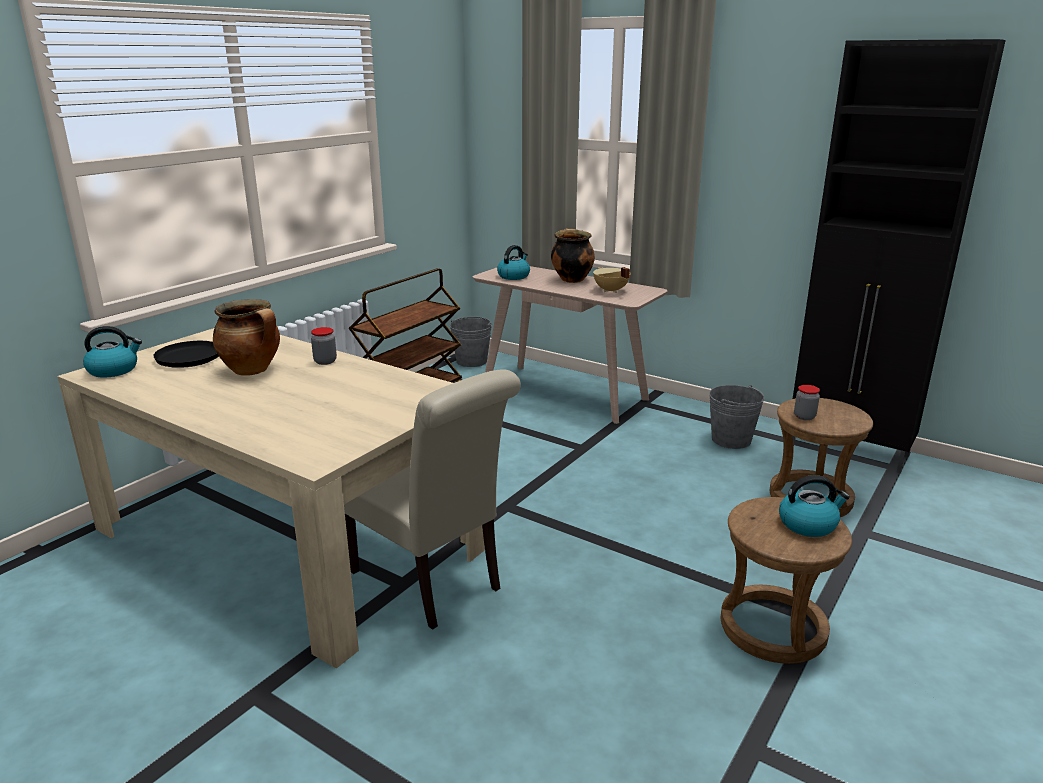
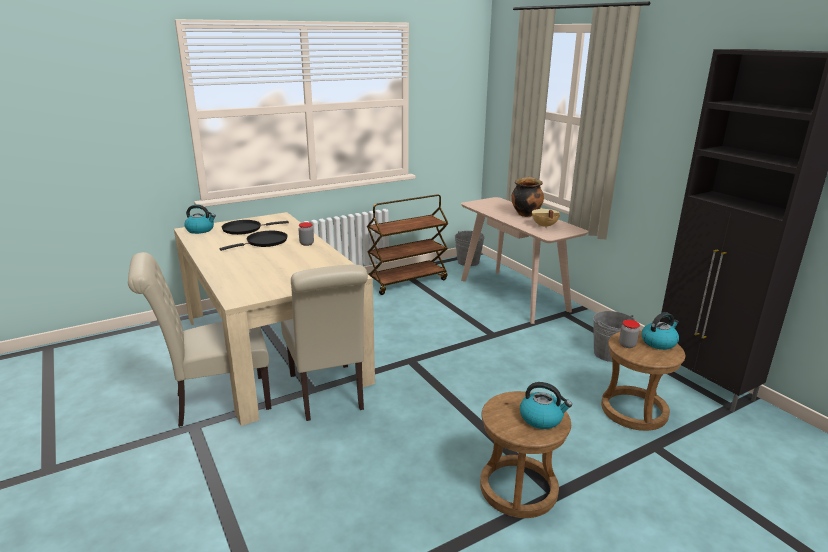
camera: 25 degrees right, 0 degrees up
(253, 370) = (264, 242): cooking pot -> black frying pan
(262, 645) = (216, 401): none -> beige chair
(514, 276) = (488, 206): kettle -> kettle (659, 342)

